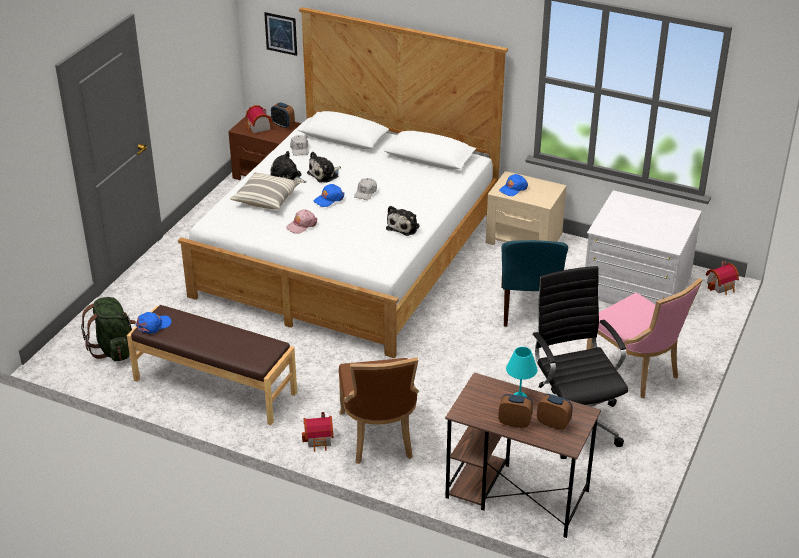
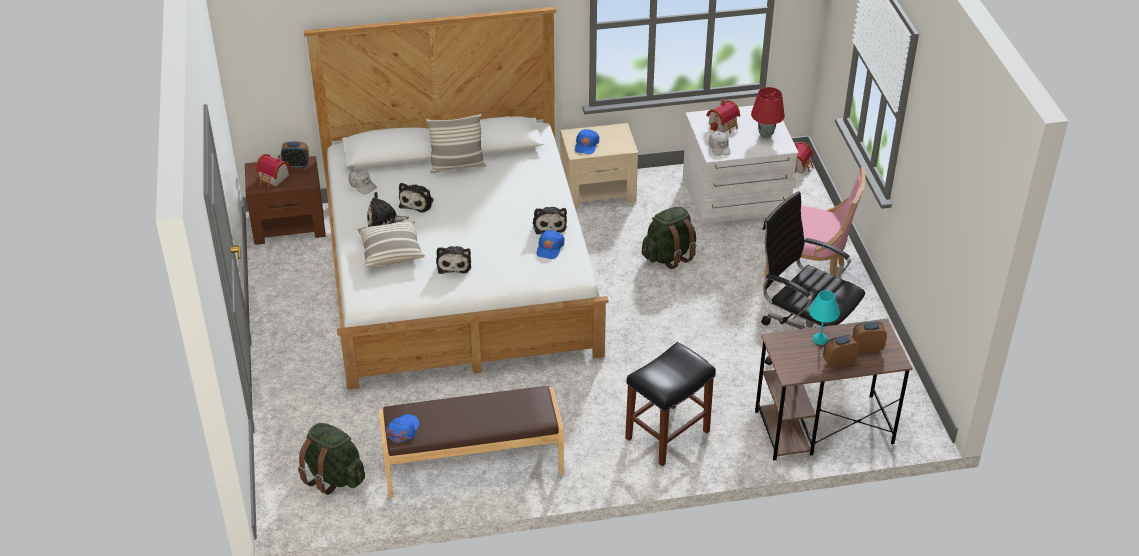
camera: 35 degrees left, 5 degrees up
(281, 33) = (277, 66): picture -> none
(301, 225) = (454, 264): pink cap -> plush toy
(319, 440) = (620, 464): toy house -> toy house (724, 125)
(329, 199) = (451, 226): blue cap -> blue cap (550, 248)
(366, 193) = (478, 205): white cap -> white cap (719, 147)
(379, 437) = (667, 436): brown chair -> black stool
(383, 161) = (457, 166): none -> pillow
(529, 308) = (669, 256): blue chair -> green backpack
(664, 231) = (765, 135): none -> red table lamp

